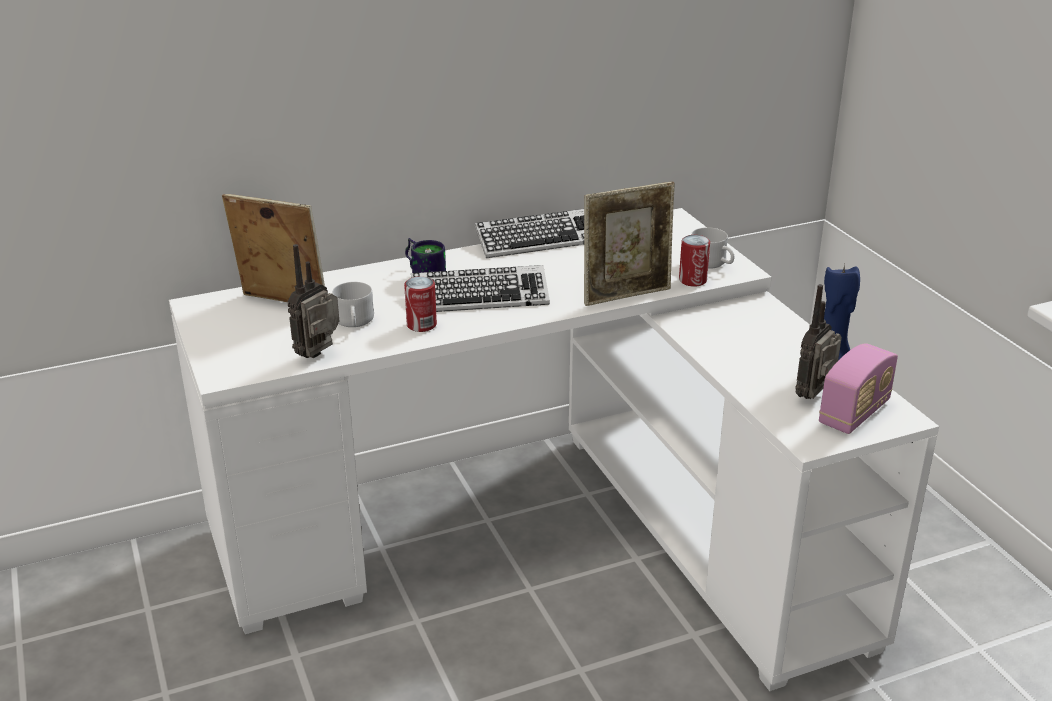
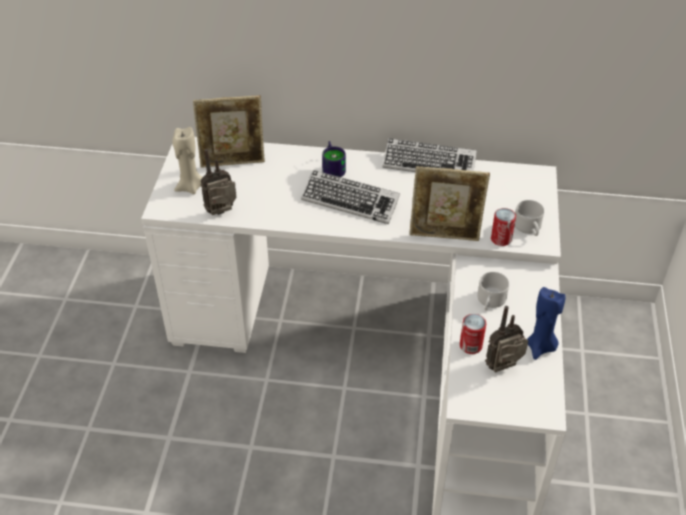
camera: 30 degrees right, 15 degrees up
(244, 343) = (190, 187): none -> beige candle
(282, 303) = (233, 162): picture frame -> picture frame turned 120 degrees clockwise
(354, 322) = (261, 194): white mug -> white mug (490, 302)
(421, 325) = (297, 211): can -> can (470, 345)
(854, 413) = (517, 395): radio -> none

